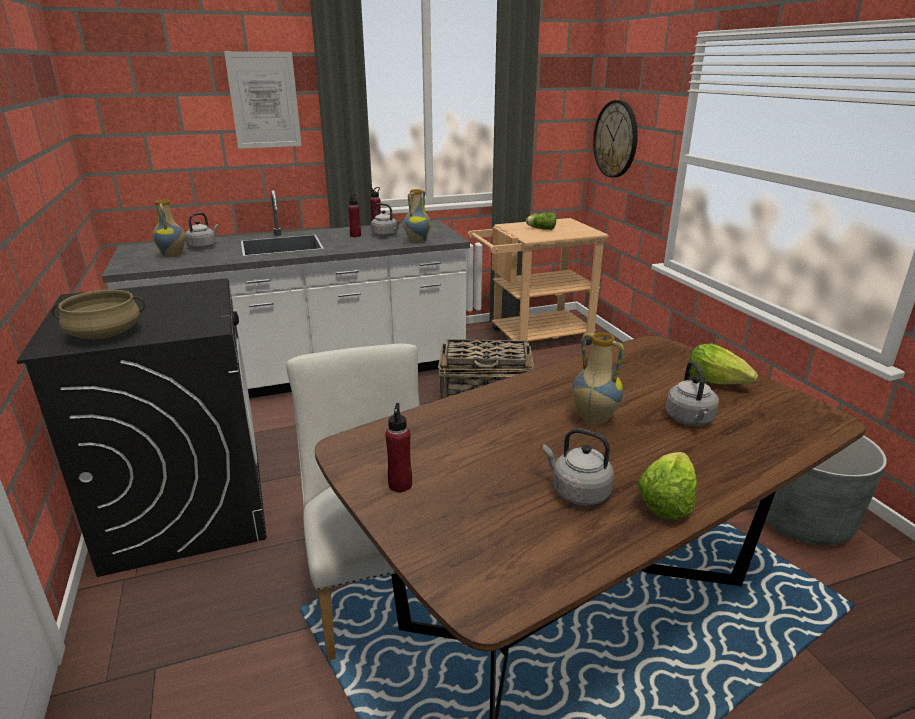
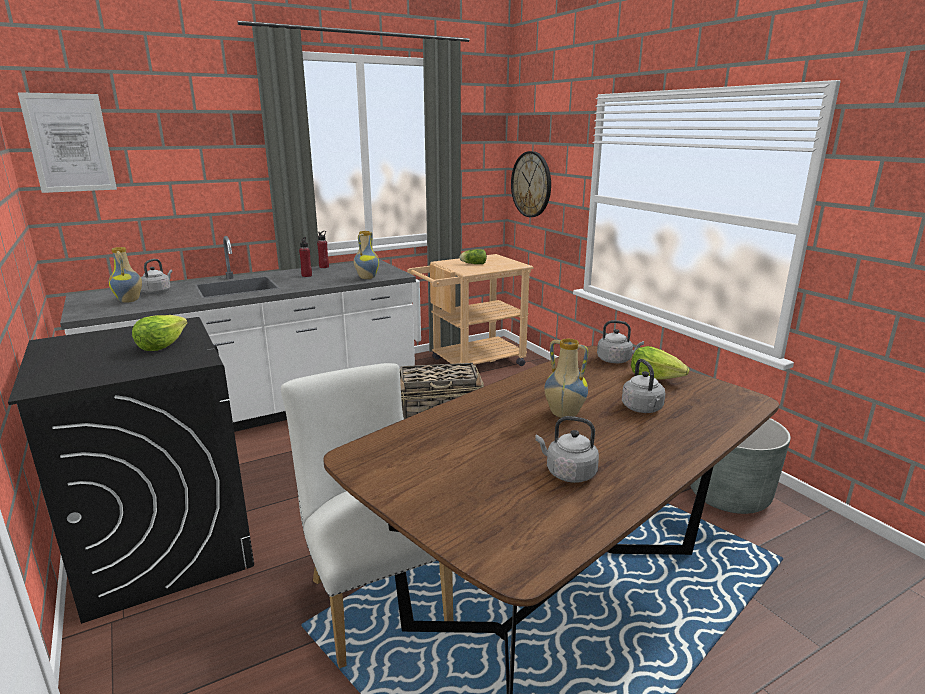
camera: 10 degrees left, 5 degrees down
(105, 333) = (94, 372): beige cooking pot -> none
(264, 100) = (212, 153): picture -> picture (70, 143)
(386, 235) = (336, 274): grey kettle -> grey kettle (616, 360)
(400, 484) = (413, 482): red bottle -> none
(666, 501) = (642, 473): lettuce -> lettuce (161, 345)

